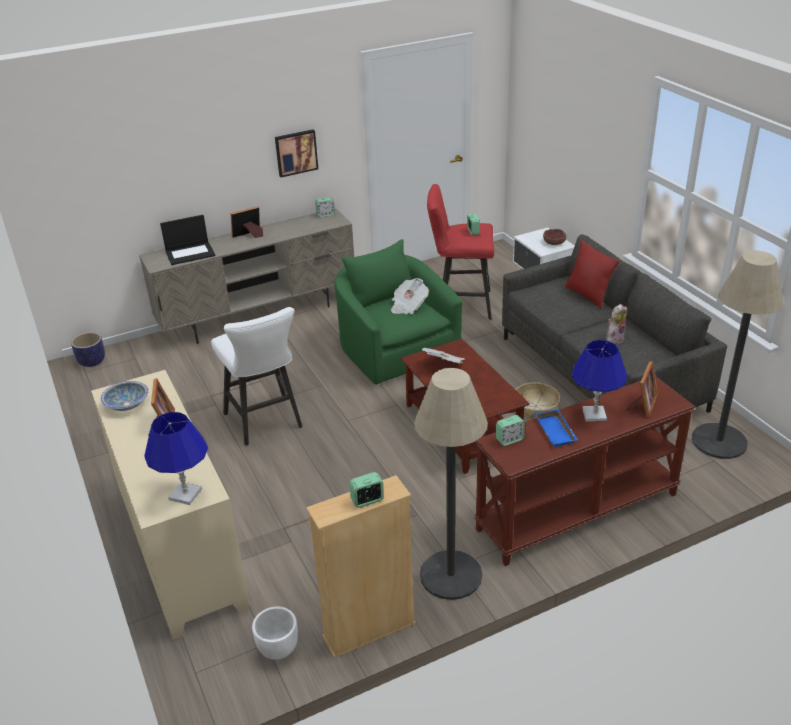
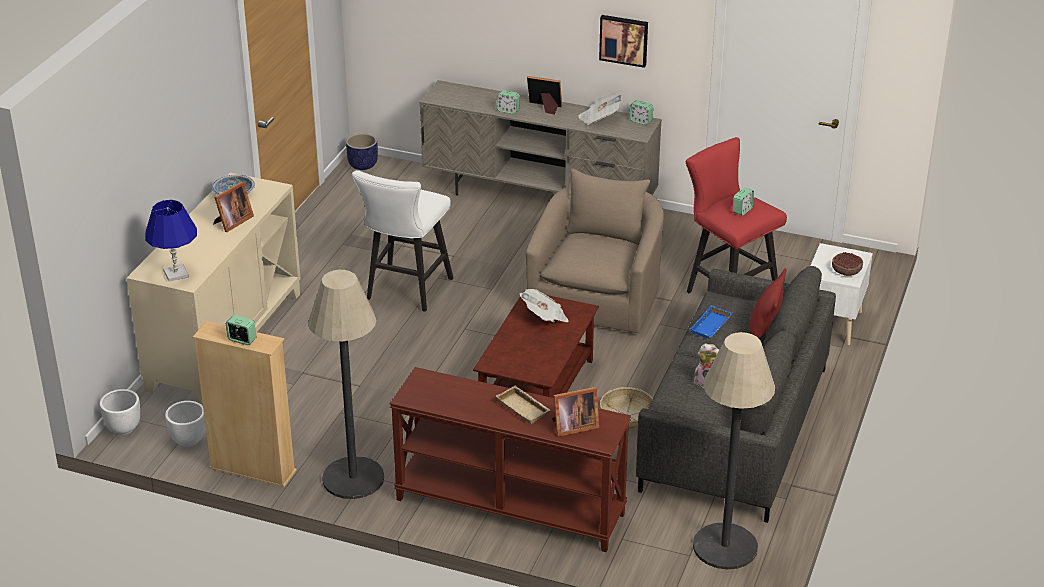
camera: 45 degrees right, 0 degrees up
(190, 253) = (475, 100): laptop -> none
(204, 686) = (124, 428): none -> white planter
(395, 349) = (598, 296): green armchair -> beige armchair
(408, 306) = (606, 252): newspaper -> newspaper (599, 119)
(509, 439) = (434, 382): alarm clock -> alarm clock (508, 110)
(557, 431) = (475, 400): blue tray -> blue tray (711, 326)
(594, 415) = (524, 408): blue table lamp -> beige tray

